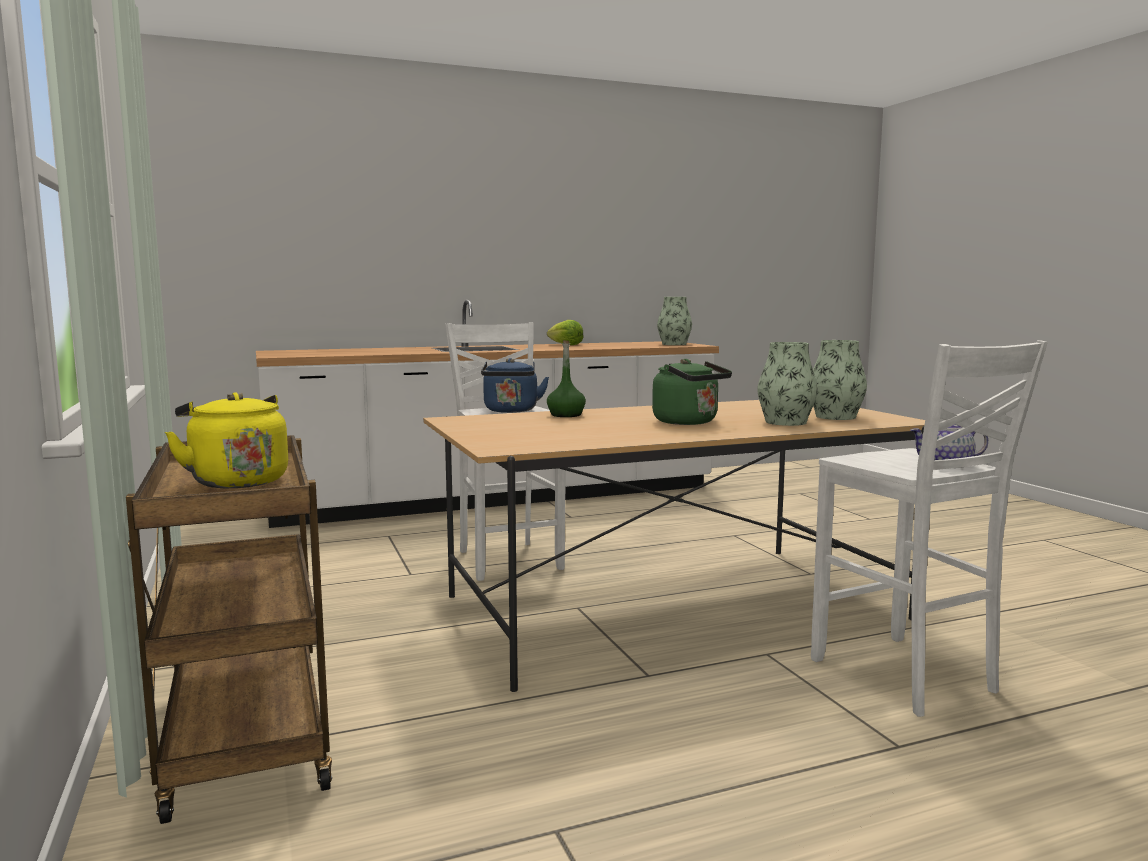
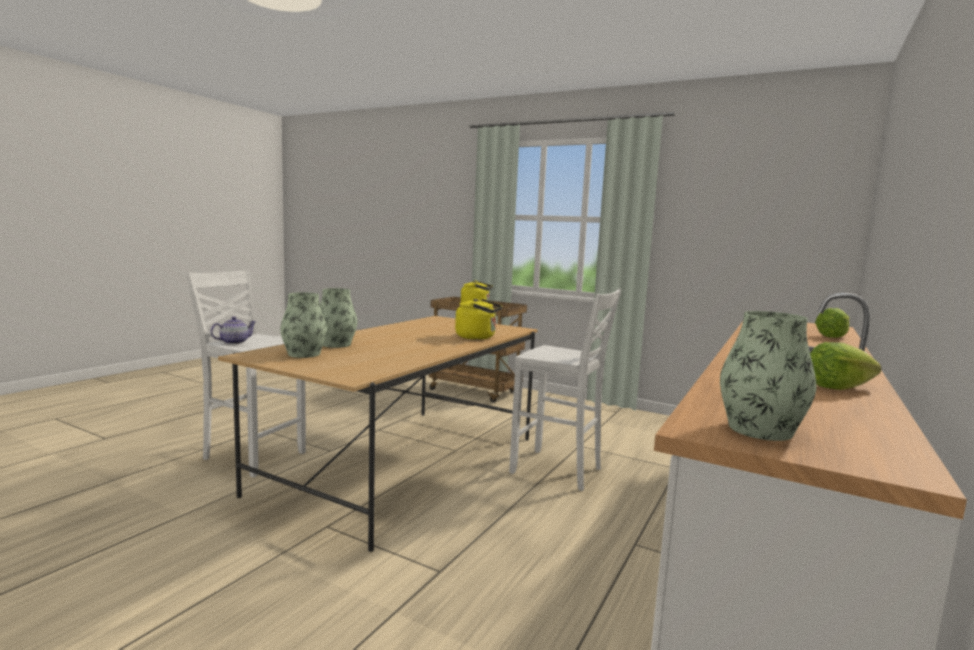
camera: 140 degrees right, 0 degrees up
(356, 349) = (832, 336): none -> lettuce
(511, 411) = (562, 355): blue kettle -> none
(566, 415) = (478, 337): green bottle -> yellow kettle
(689, 422) = (395, 338): green kettle -> none

